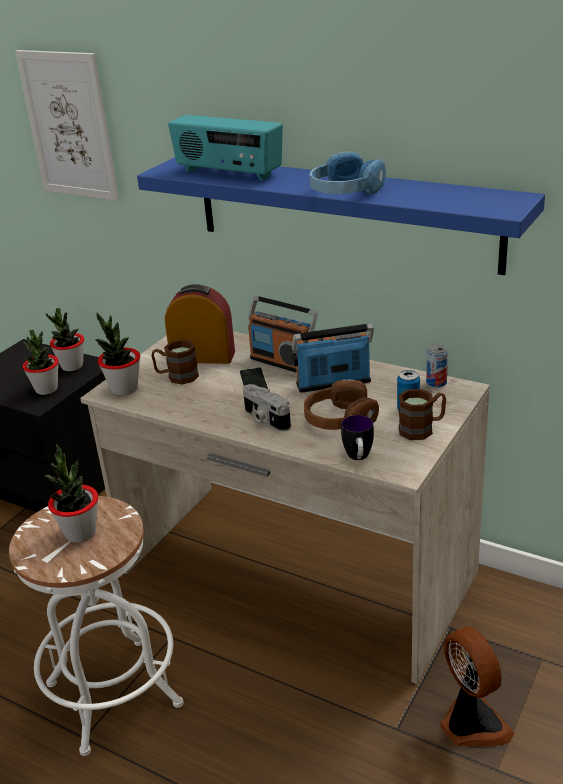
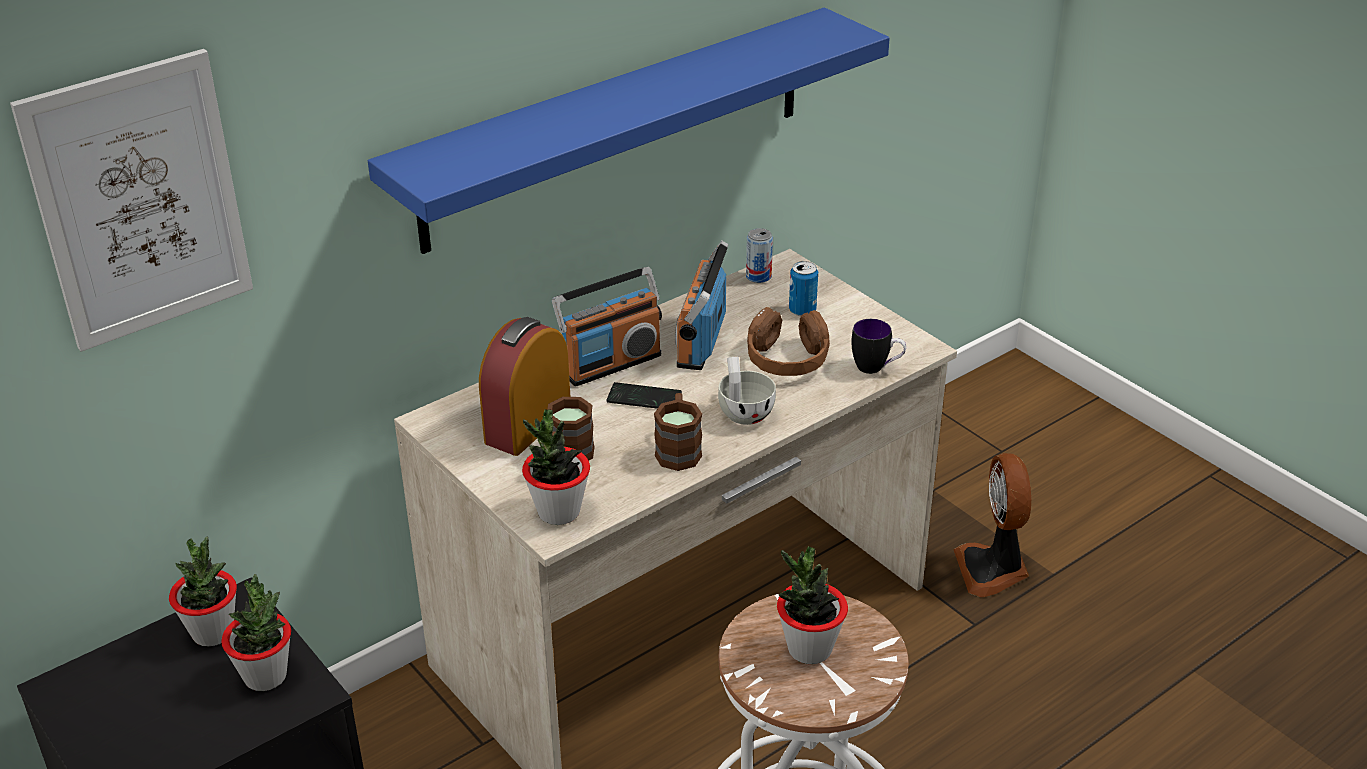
camera: 70 degrees left, 5 degrees up
(228, 173) = (520, 139): radio -> none
(264, 419) = (743, 411): camera -> white cup
(346, 191) = (695, 89): blue headphones -> none
(422, 428) = (847, 313): brown mug -> brown mug (678, 449)
(471, 724) = (993, 569): fan -> fan turned 90 degrees counterclockwise

